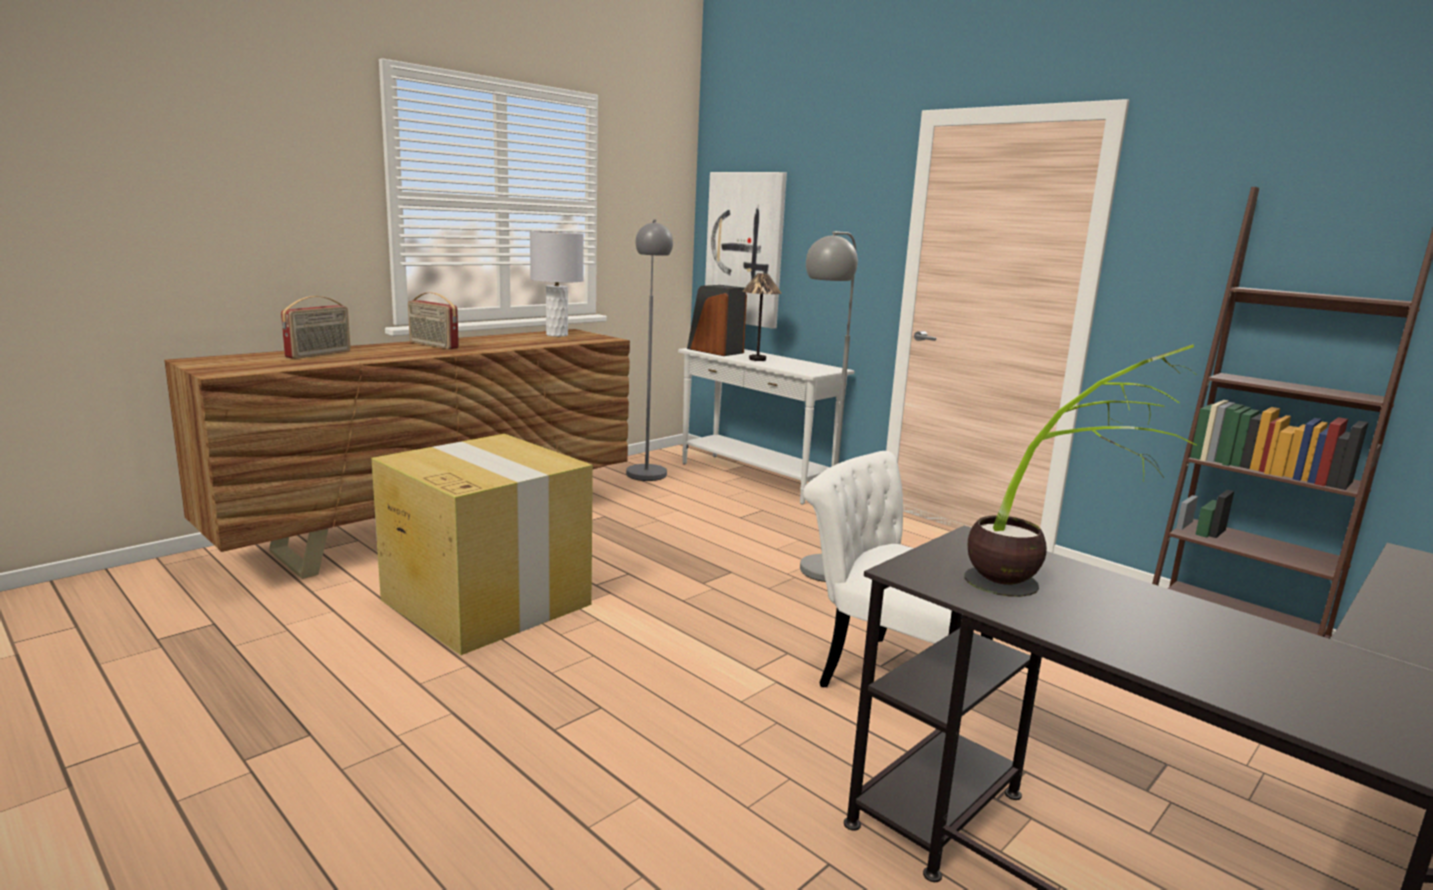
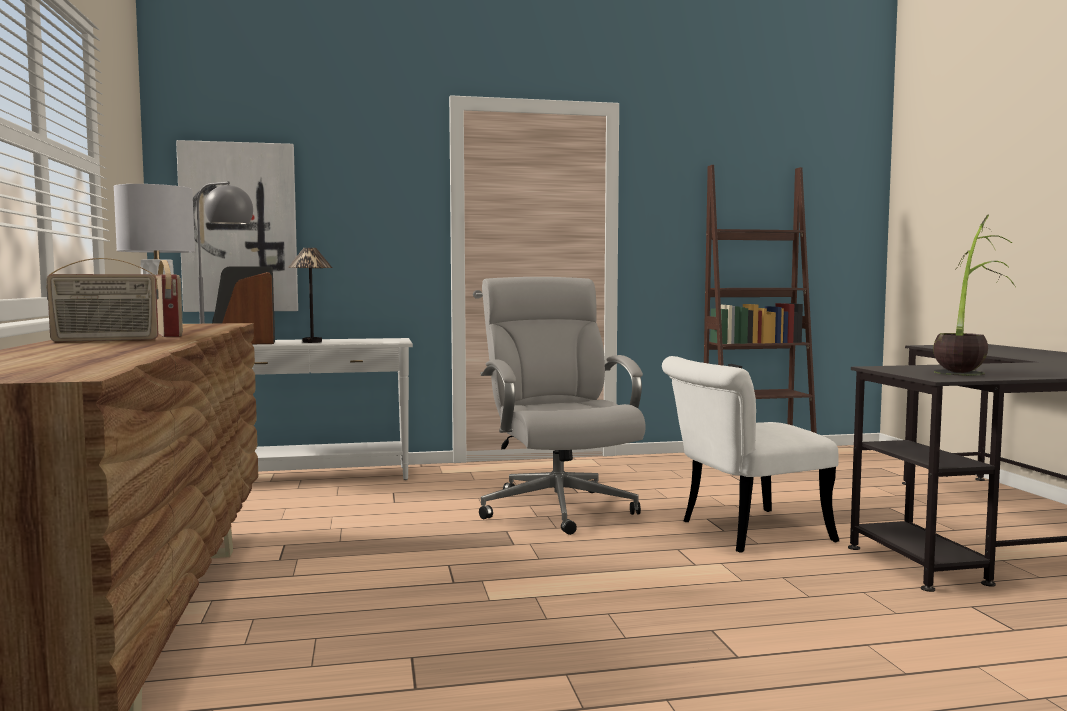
camera: 55 degrees left, 10 degrees down
(319, 354) = (35, 356): radio -> radio (169, 334)
(485, 601) = (415, 639): cardboard box -> none
(818, 576) = (558, 509): grey floor lamp -> grey office chair

